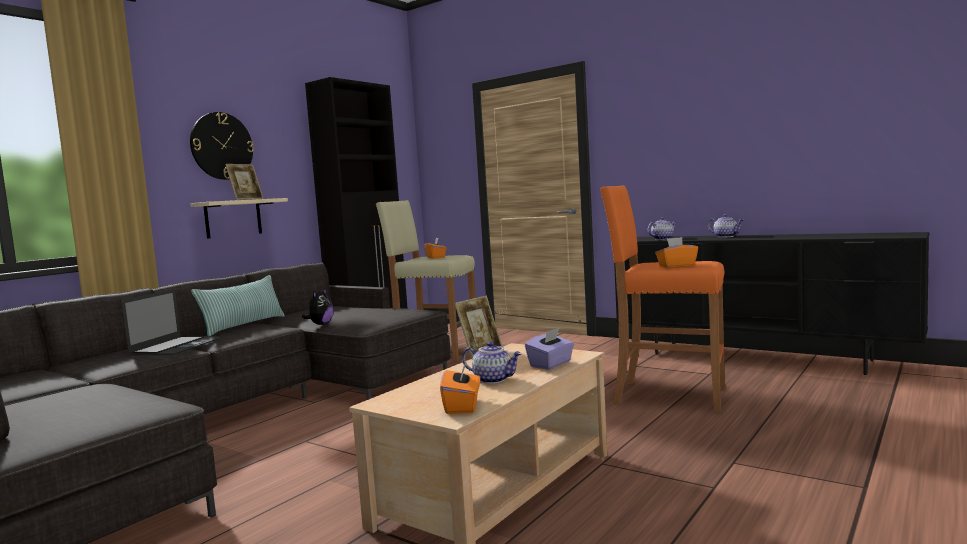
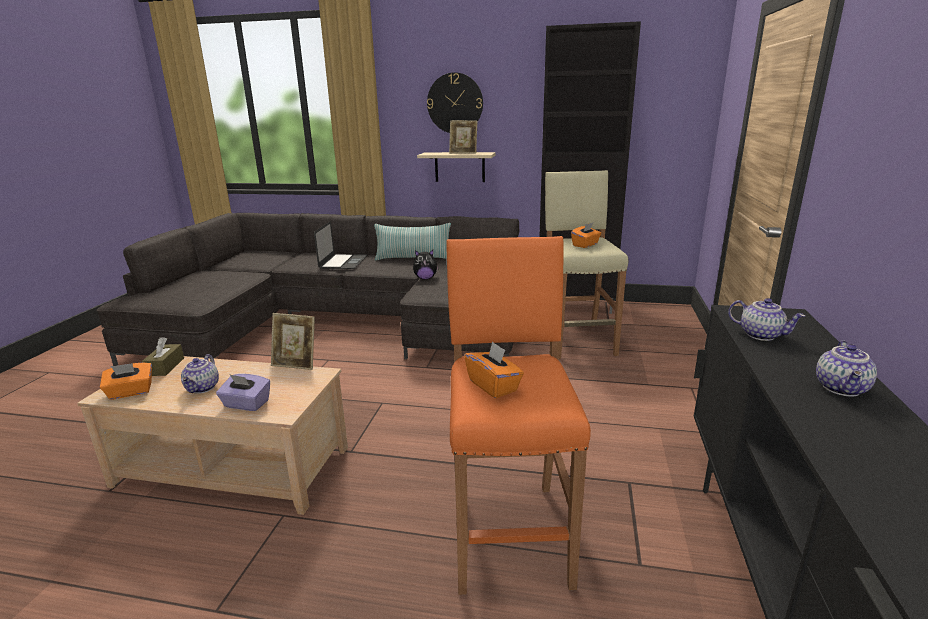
camera: 65 degrees right, 15 degrees up
(176, 346) = (343, 262): laptop -> laptop turned 75 degrees counterclockwise
(405, 398) = (165, 367): none -> brown tissue box

